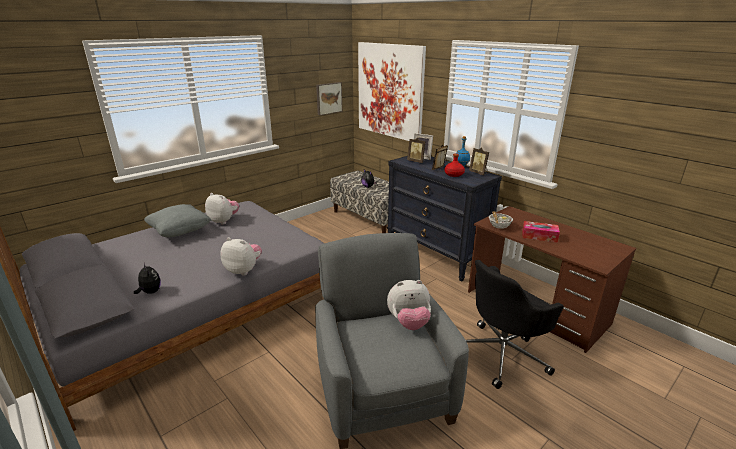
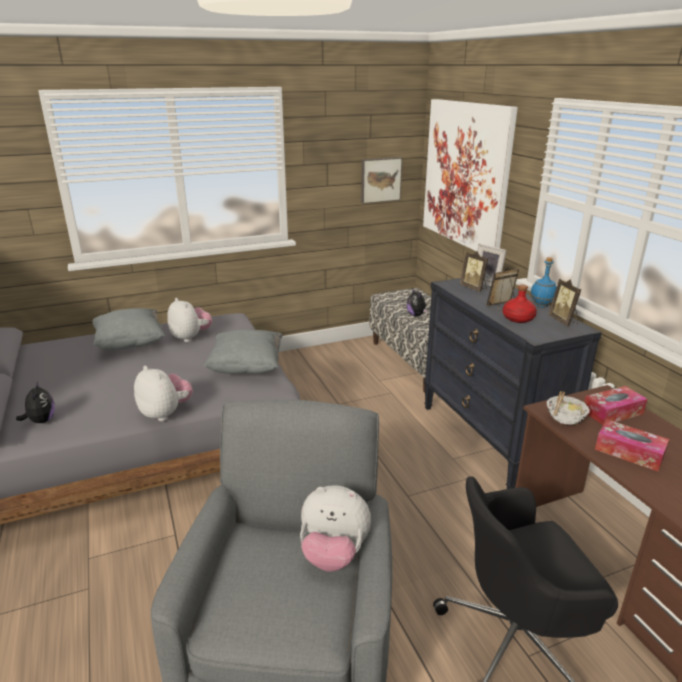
camera: 20 degrees right, 0 degrees up
(281, 234) = (246, 368): none -> grey pillow
(520, 219) = (612, 412): none -> tissue box

